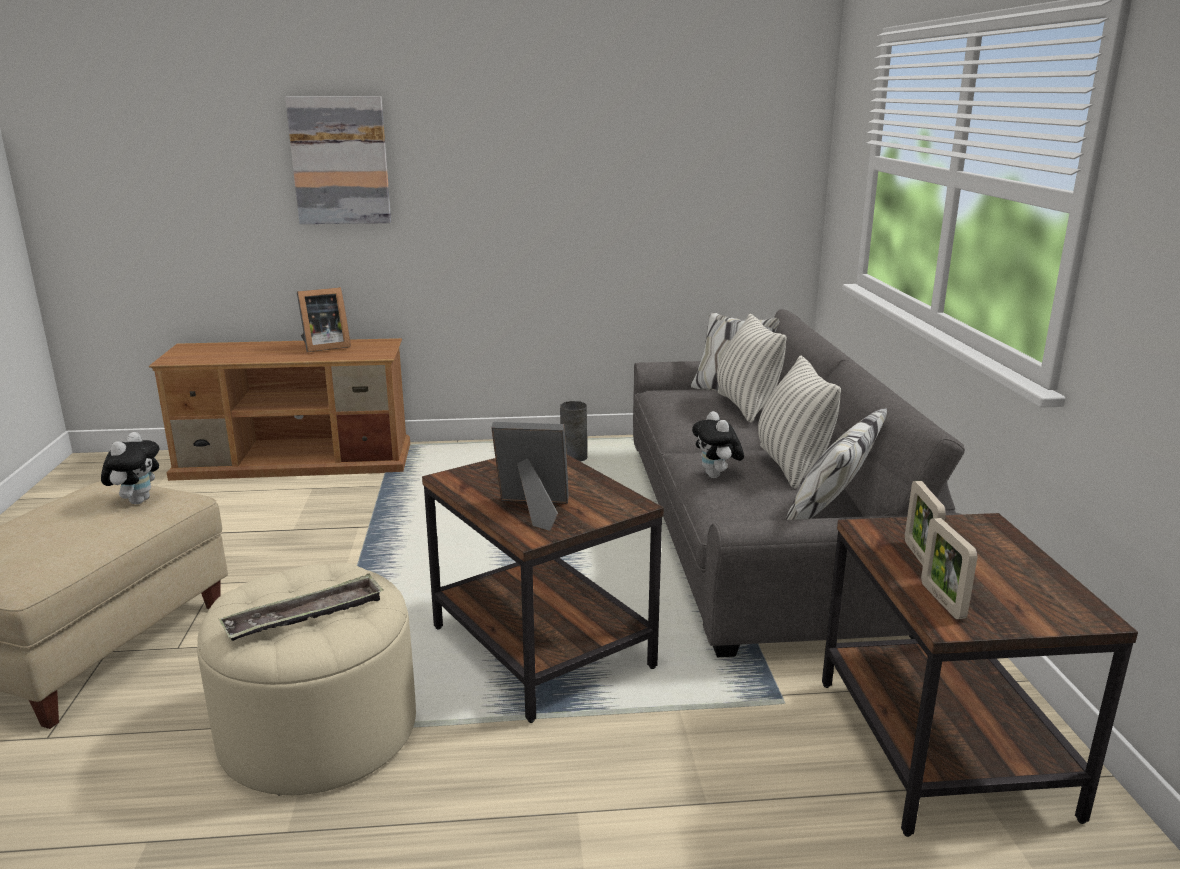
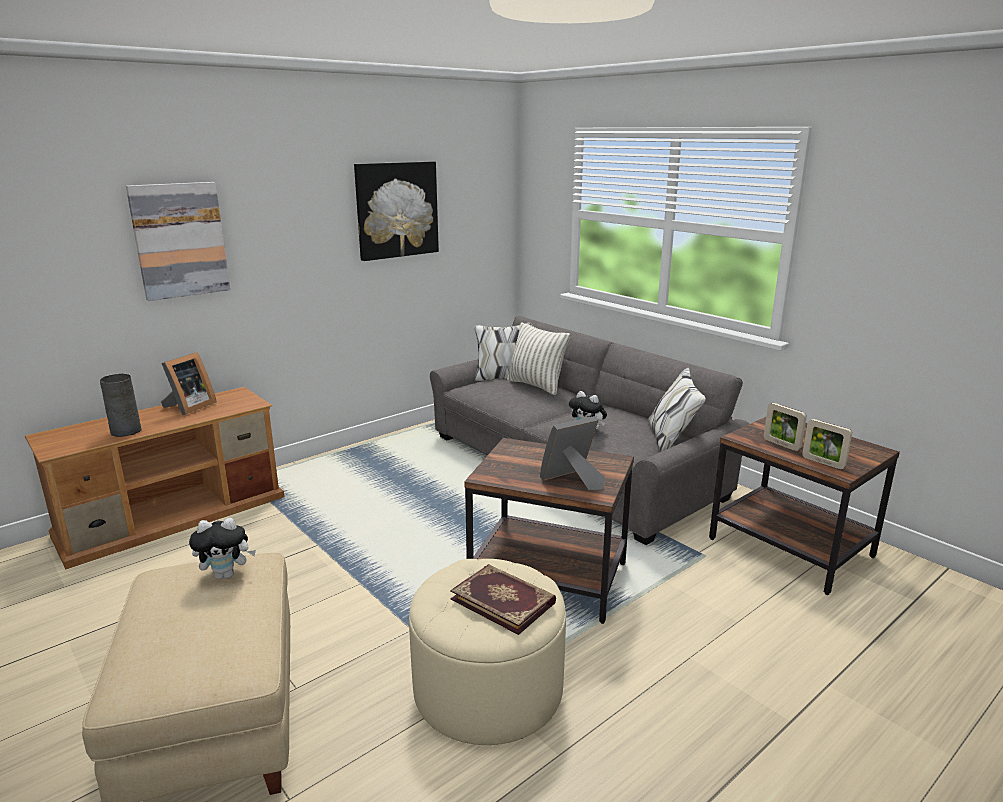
camera: 35 degrees left, 0 degrees up
(137, 501) = (227, 575): plush toy -> plush toy turned 105 degrees clockwise
(305, 615) = (504, 600): tray -> book
(573, 457) = (398, 451): grey vase -> grey vase (125, 431)
(622, 144) = (396, 210): none -> picture
(791, 466) = (617, 416): pillow -> none

